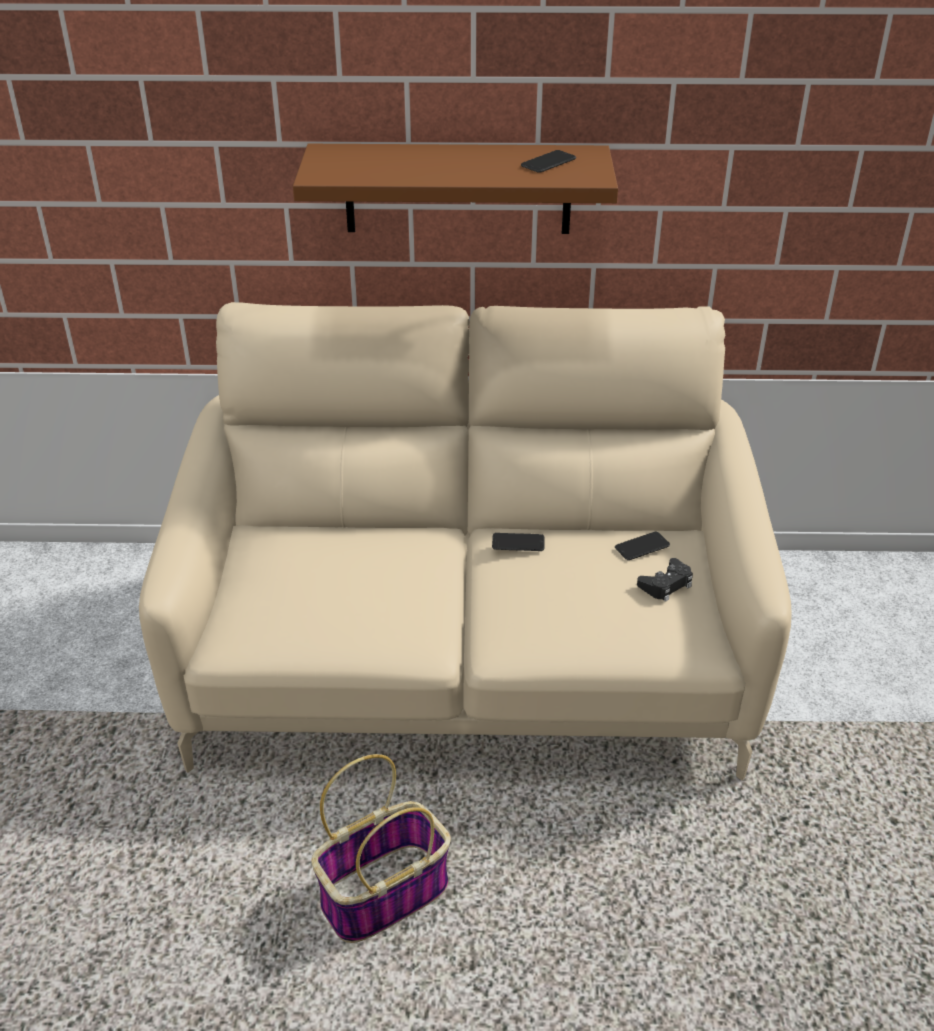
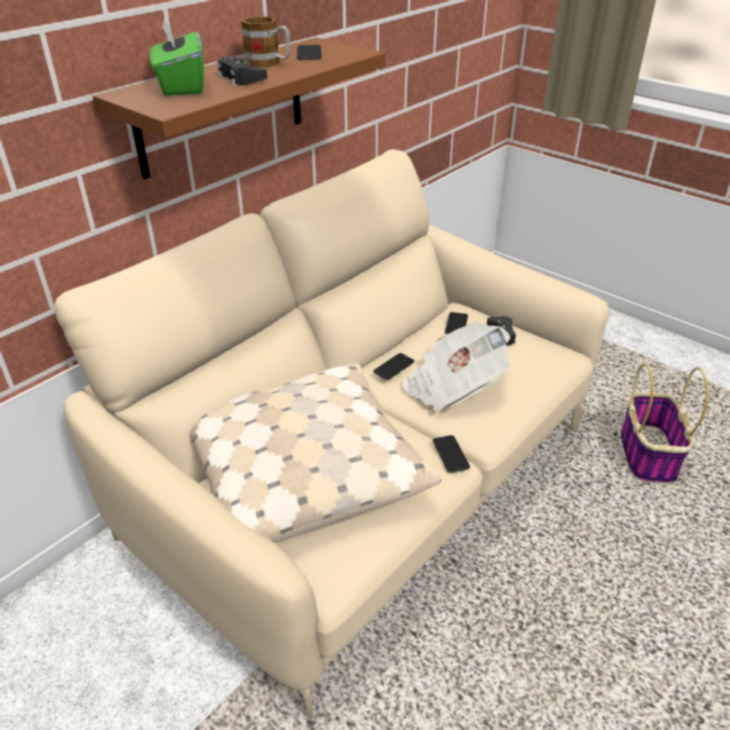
camera: 50 degrees left, 0 degrees up
(318, 563) = (300, 468): none -> beige pillow
(374, 159) = (181, 86): none -> green tissue box
(385, 893) = (536, 655): basket -> basket (646, 454)
(431, 168) = (241, 78): none -> black game controller
(440, 641) = (450, 454): none -> phone
(489, 161) = (269, 63): none -> mug
(539, 595) = (453, 386): none -> newspaper

